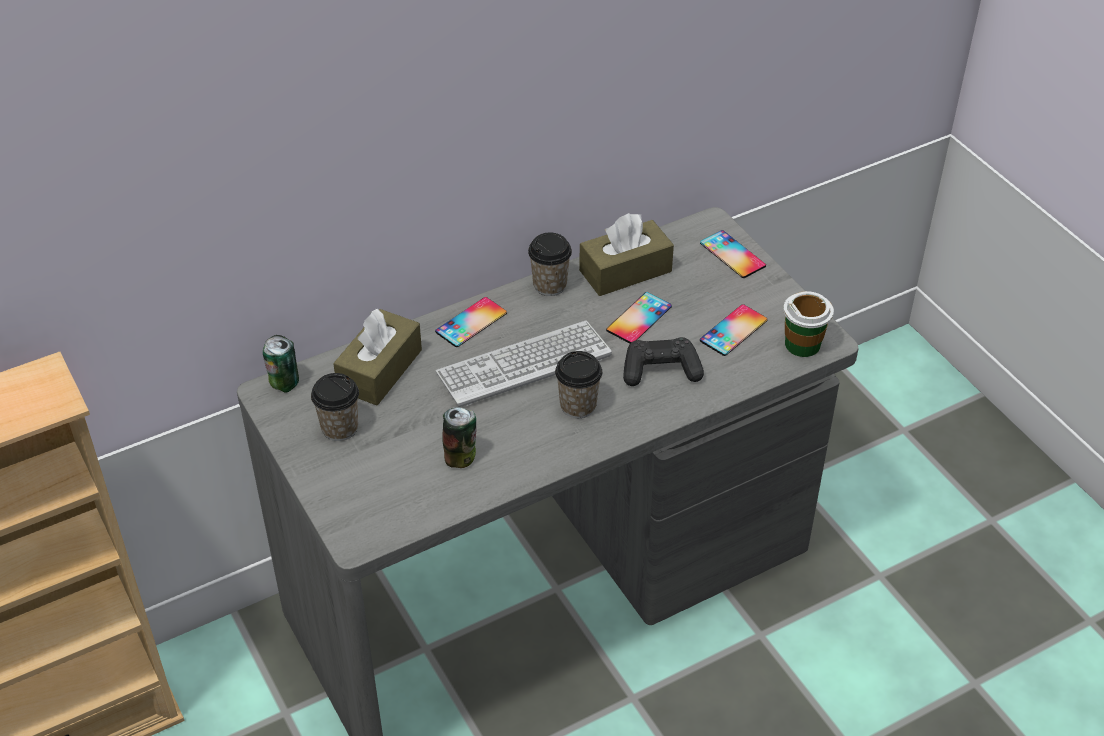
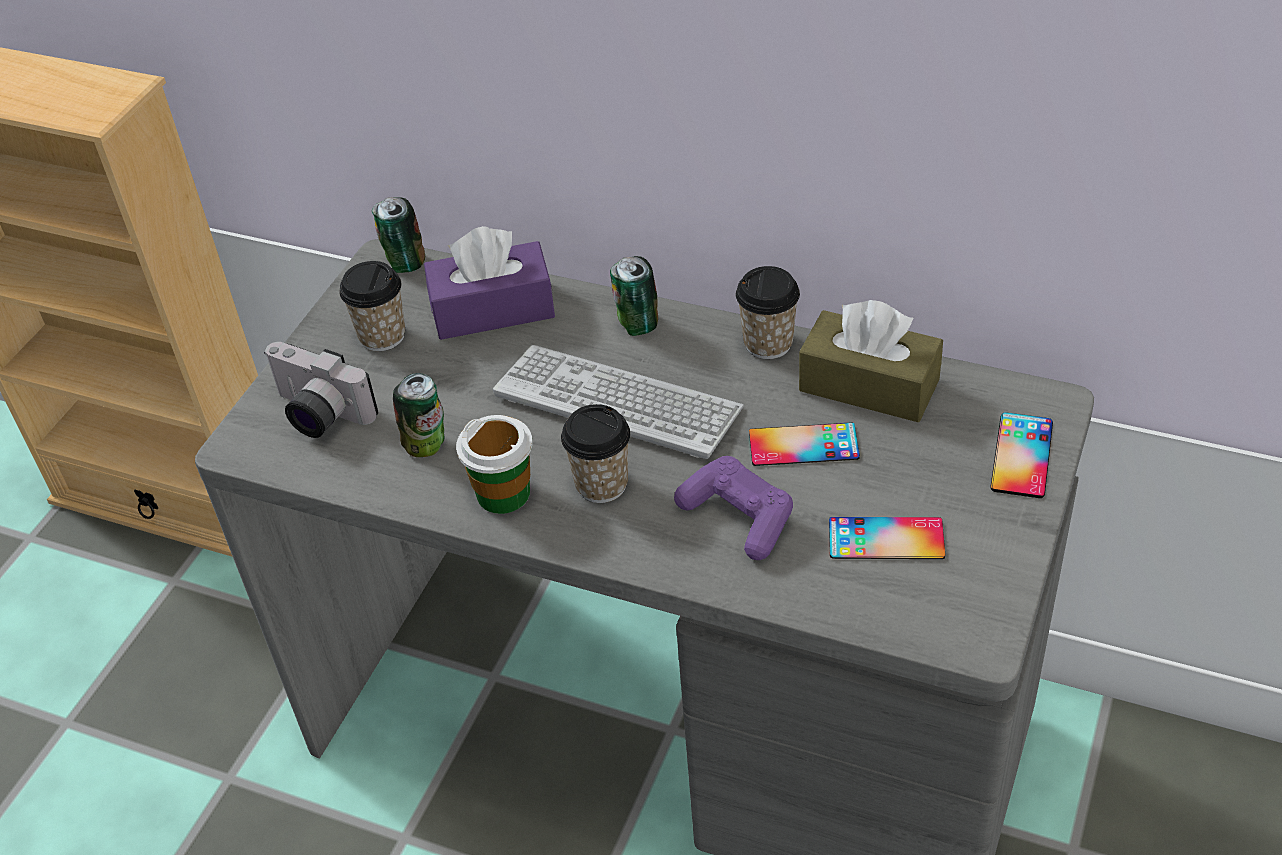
camera: 55 degrees right, 0 degrees up
(374, 492) = (317, 415): none -> camera
(380, 370) = (493, 309): brown tissue box -> purple tissue box
(471, 322) = (637, 325): phone -> can
(661, 370) = (738, 517): black game controller -> purple game controller
(802, 344) = (943, 620): cup -> cup (504, 494)

